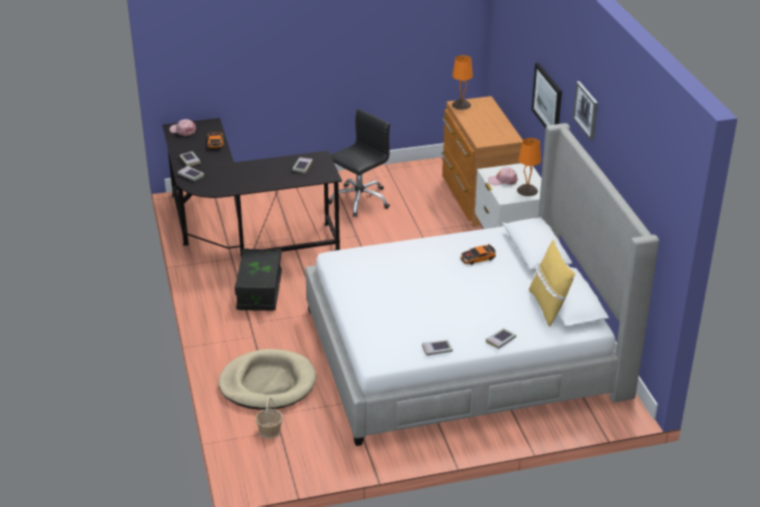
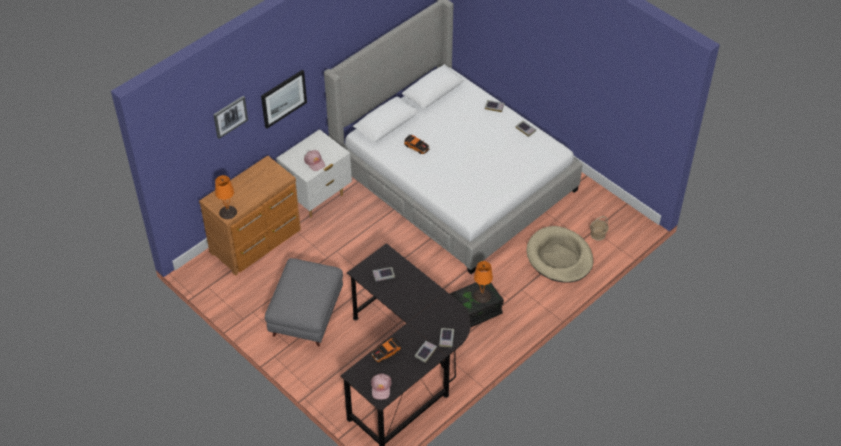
camera: 120 degrees left, 15 degrees up
(359, 200) = (306, 314): black office chair -> grey ottoman
(527, 191) = (320, 145): orange table lamp -> orange table lamp (482, 295)
(548, 306) = (444, 98): yellow pillow -> none
(586, 110) = (338, 40): picture -> picture (230, 116)

